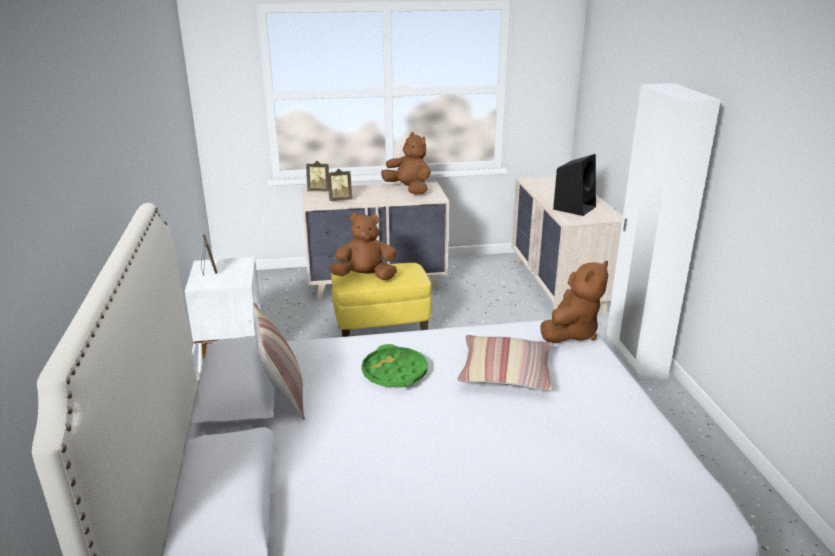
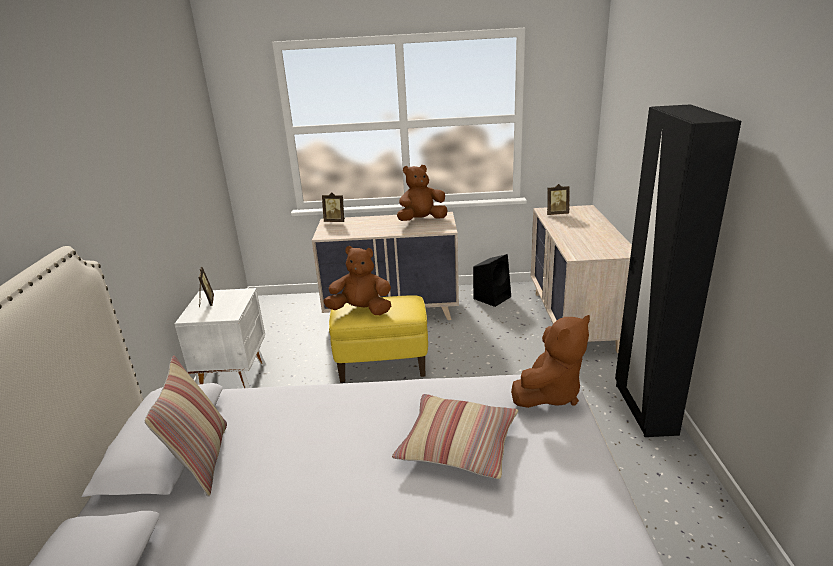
camera: 10 degrees right, 0 degrees up
(340, 199) = (351, 230): picture frame -> picture frame (556, 213)
(394, 372) = (333, 437): green tray -> none
(409, 189) = (421, 220): brown plush toy -> brown plush toy turned 75 degrees counterclockwise
(574, 207) = (586, 241): black speaker -> black speaker (492, 297)
(634, 359) = (644, 409): white wardrobe -> black wardrobe

